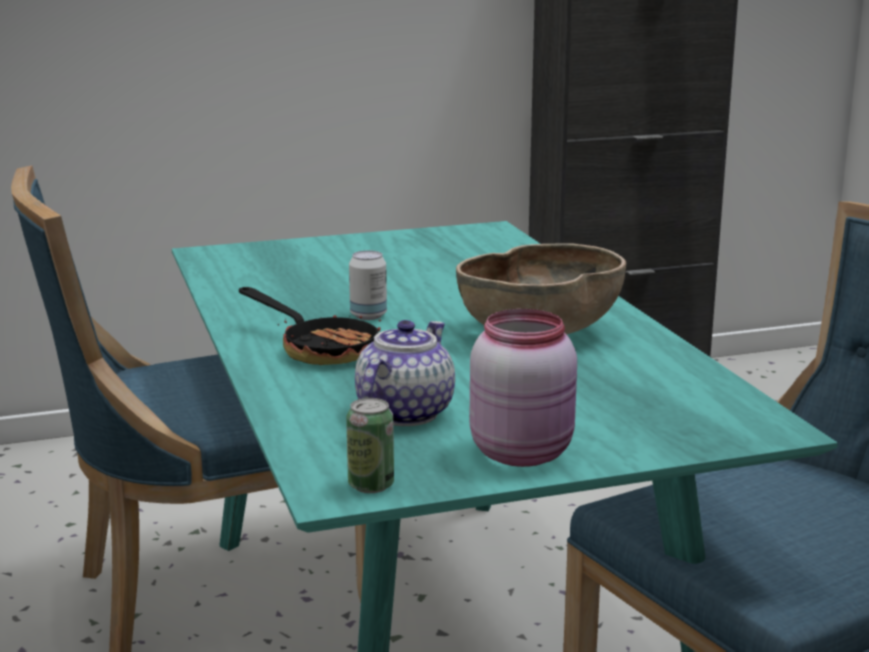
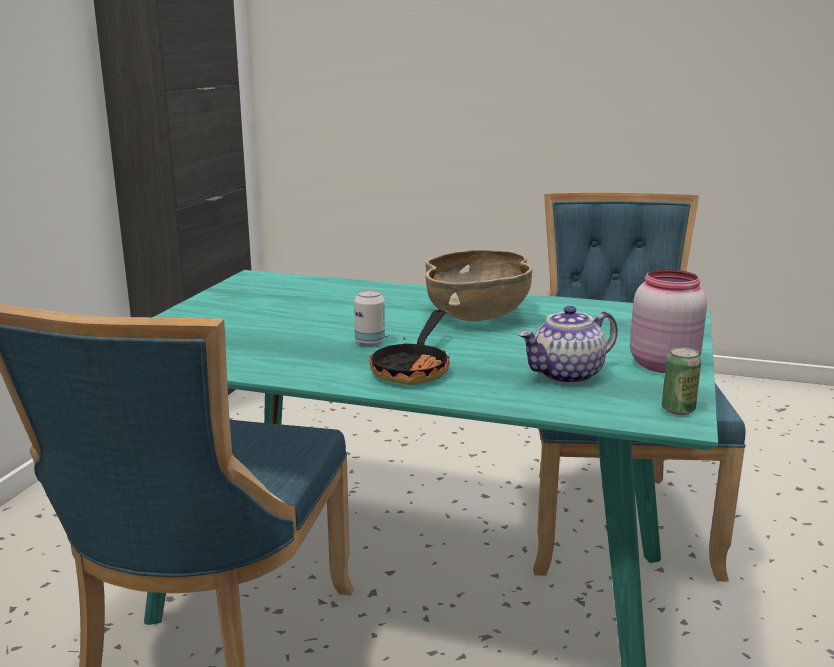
camera: 55 degrees left, 0 degrees up
(320, 349) = (414, 368): frying pan -> frying pan turned 120 degrees clockwise
(404, 412) = (567, 375): teapot -> teapot turned 90 degrees counterclockwise

